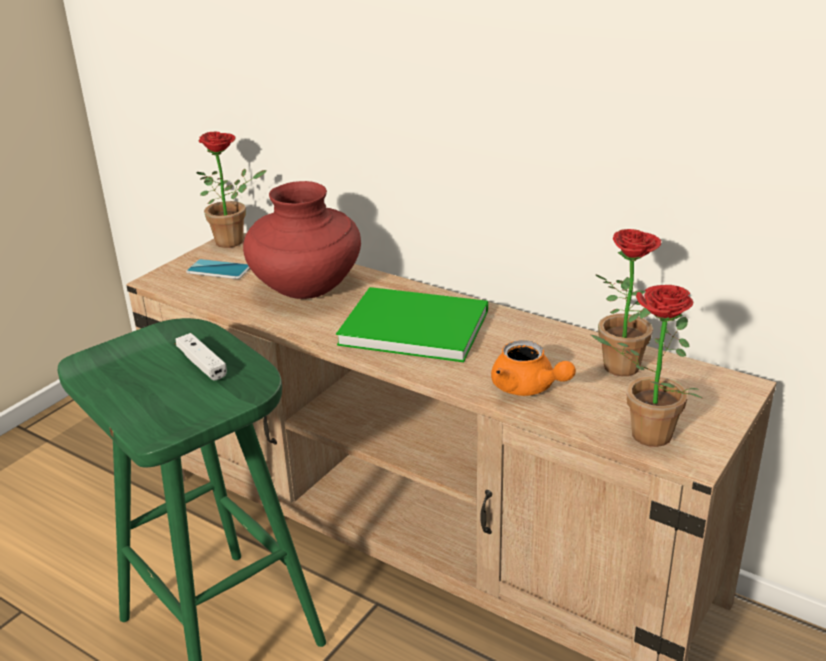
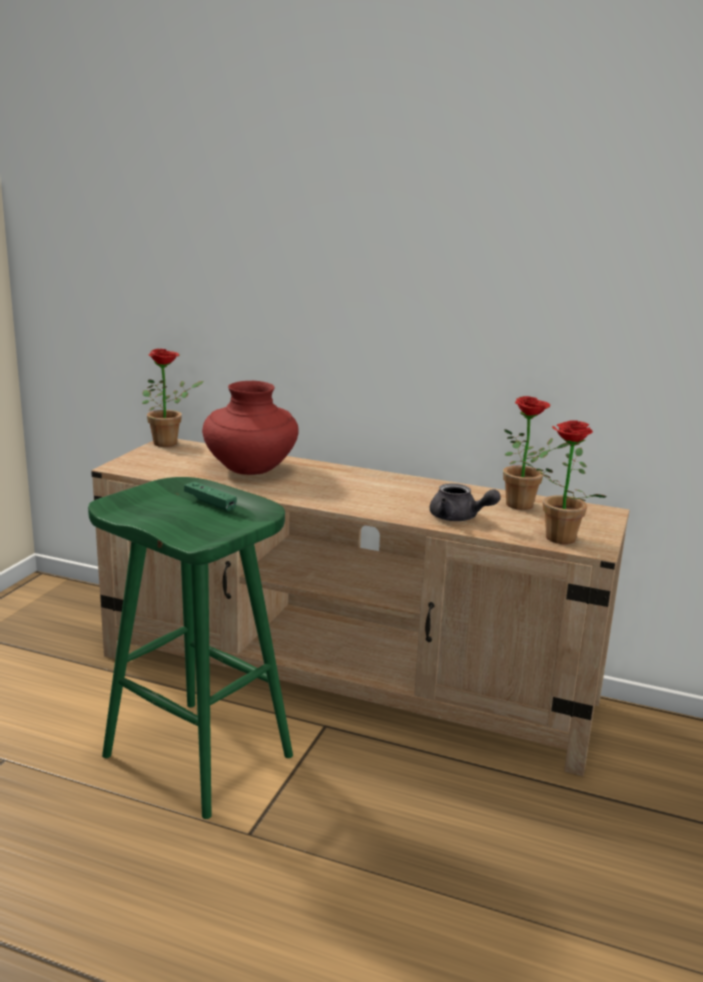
camera: 15 degrees left, 10 degrees down
(202, 364) = (210, 502): white game controller -> green game controller
(219, 270) = (168, 460): phone -> none
(411, 325) = (349, 487): green book -> none
(528, 388) = (459, 518): orange teapot -> grey teapot

